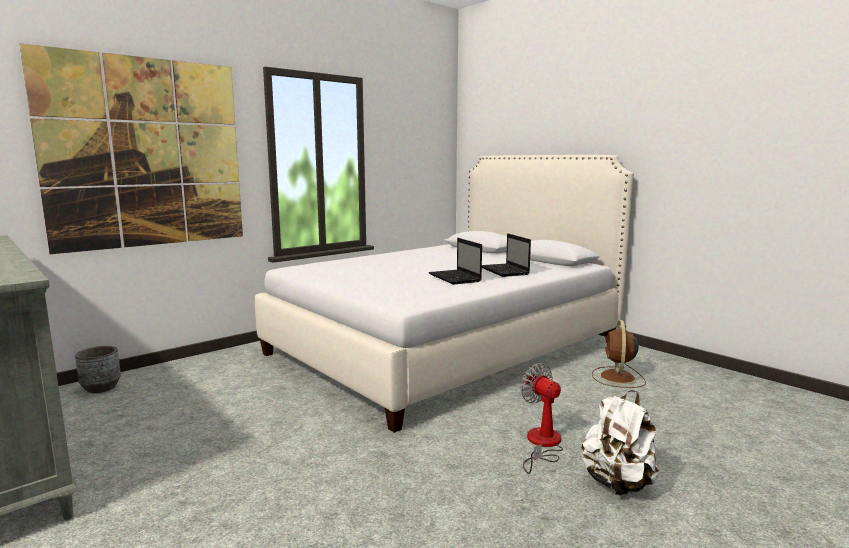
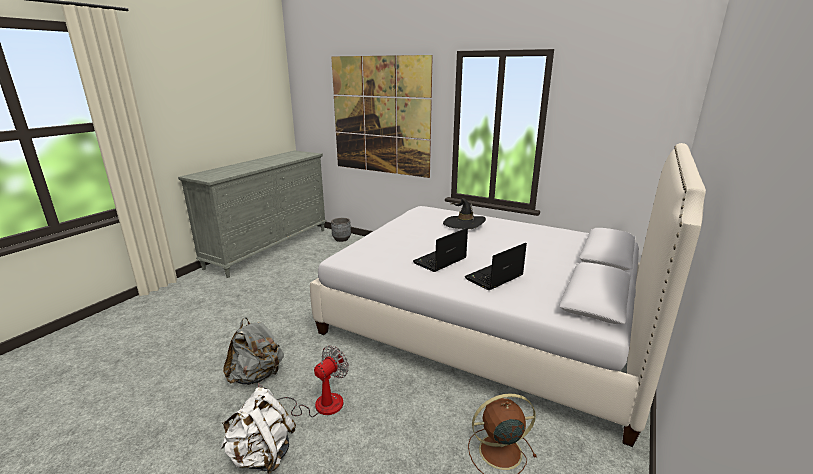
camera: 70 degrees right, 10 degrees up
(371, 262) = (464, 224): none -> black hat
(467, 485) = (257, 376): none -> grey backpack

